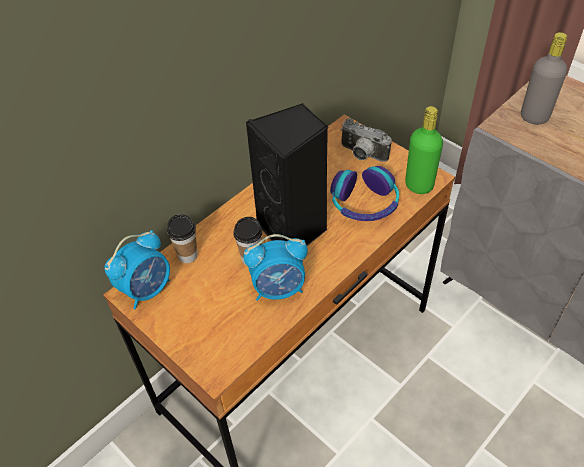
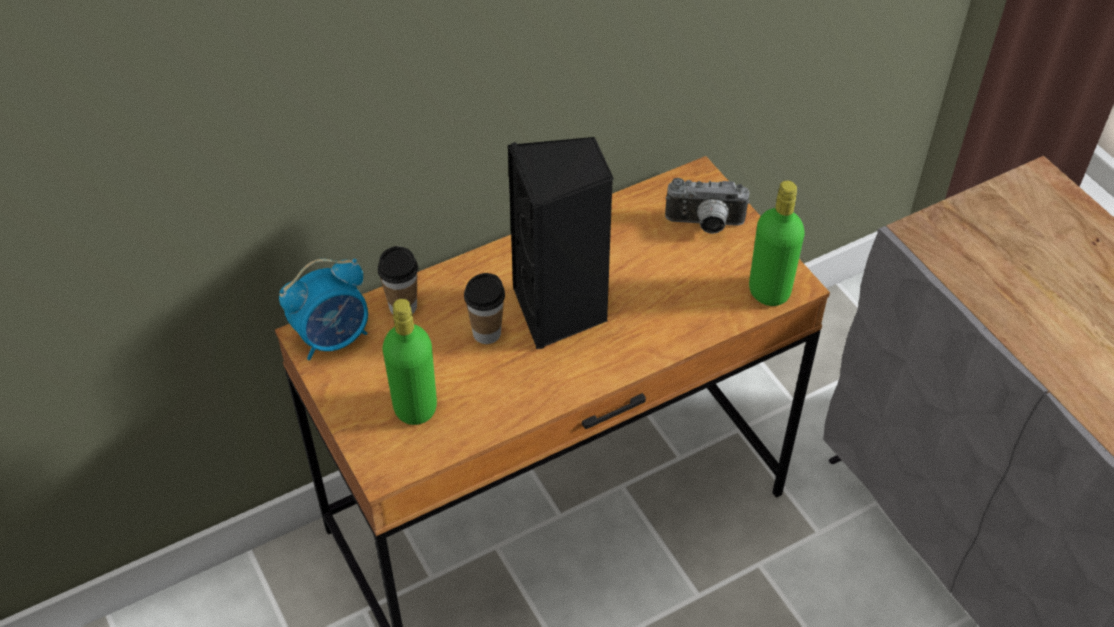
camera: 15 degrees right, 0 degrees up
(221, 322) = (415, 407): none -> green bottle
(279, 288) = (508, 384): alarm clock -> none
(362, 155) = (705, 225): camera -> camera turned 45 degrees counterclockwise
(364, 203) = (677, 297): headphones -> none
(534, 117) = (981, 232): grey bottle -> none

